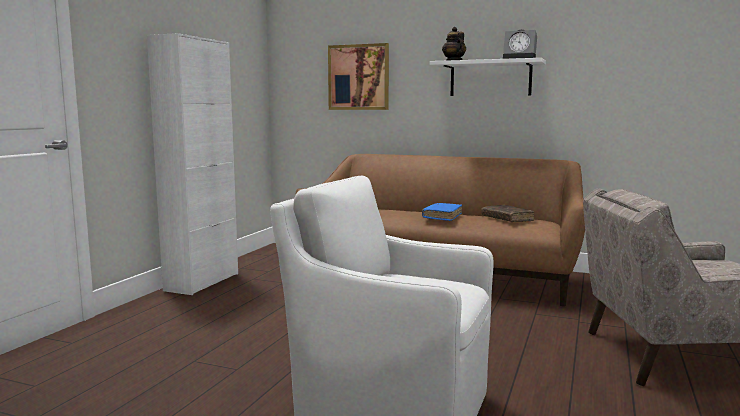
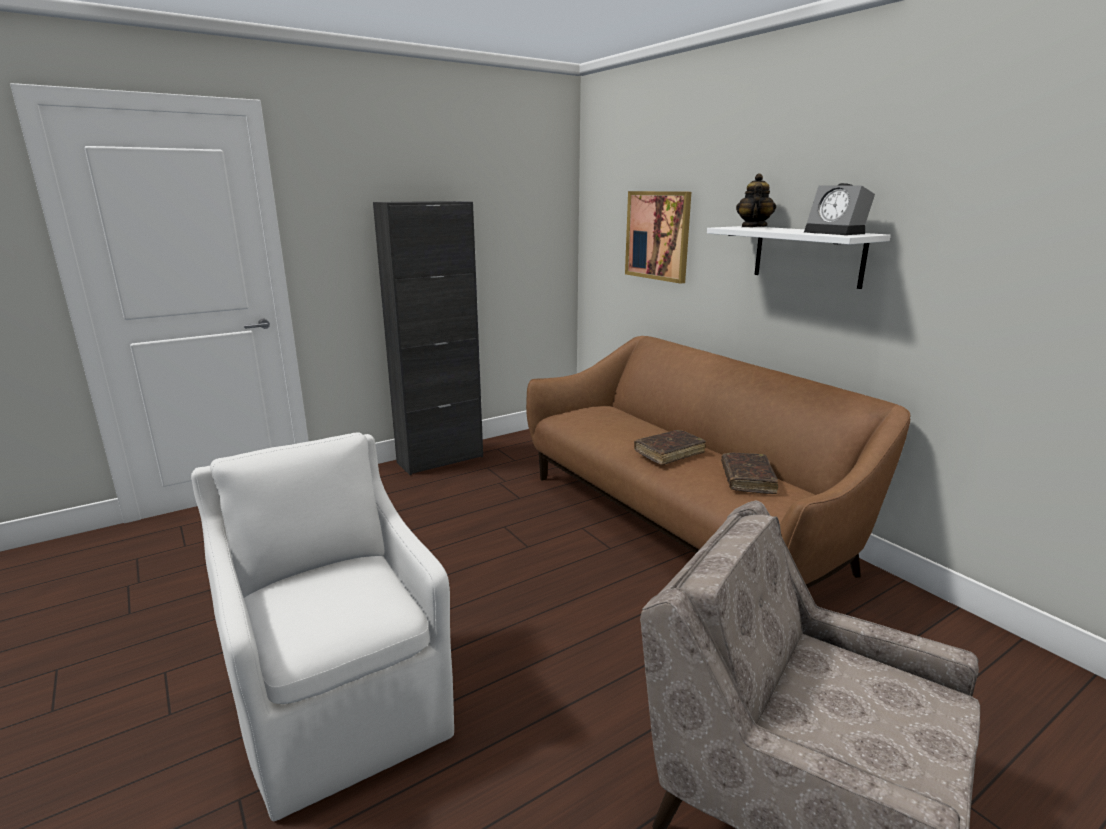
camera: 35 degrees right, 10 degrees up
(202, 282) = (440, 459): white cabinet -> black cabinet
(442, 217) = (669, 453): blue book -> brown book

